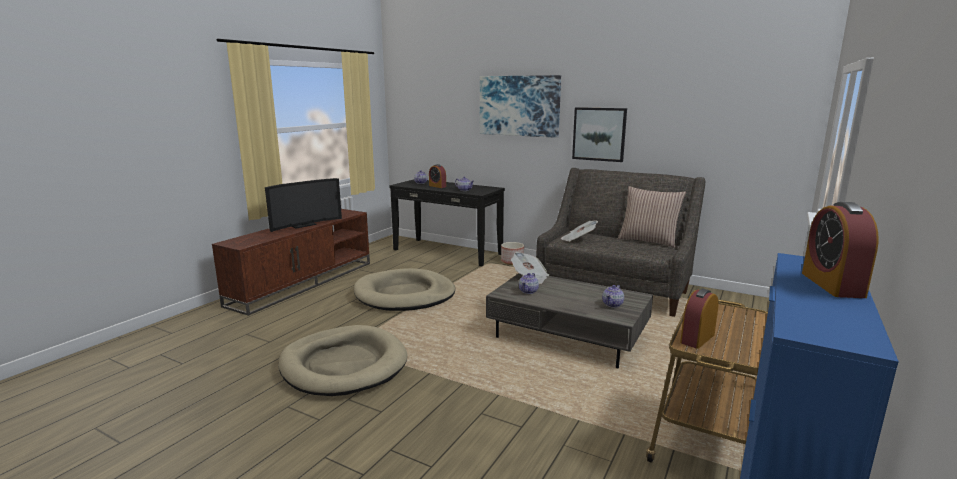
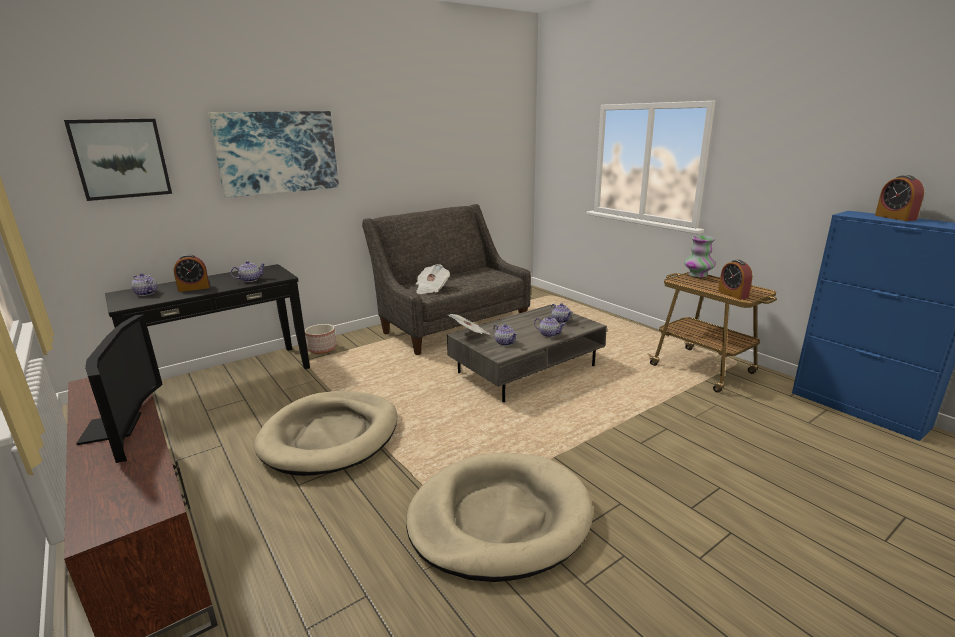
camera: 65 degrees left, 5 degrees up
(569, 304) = (549, 334): none -> teapot
(599, 134) = (381, 177): picture -> picture (121, 158)
(648, 241) = (466, 270): pillow -> none
(753, 315) = (698, 275): none -> vase
(832, 284) = (895, 217): alarm clock -> alarm clock turned 45 degrees clockwise

